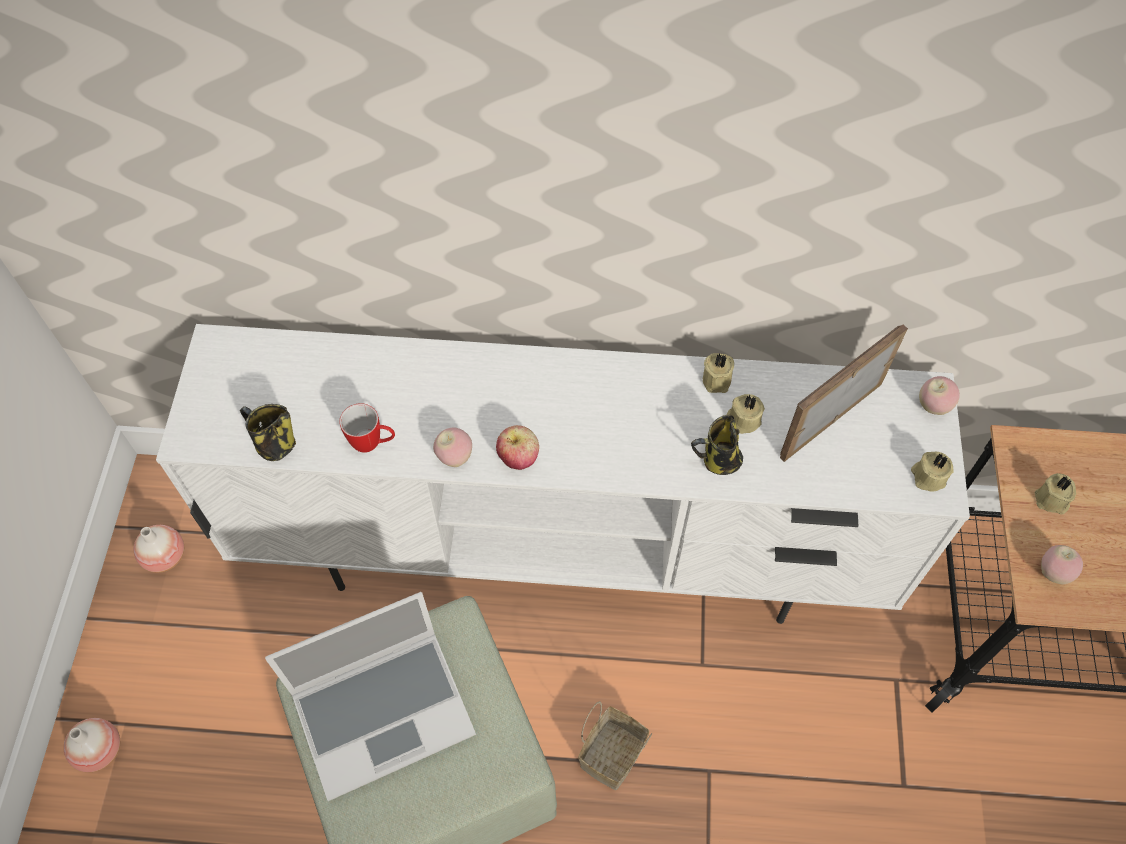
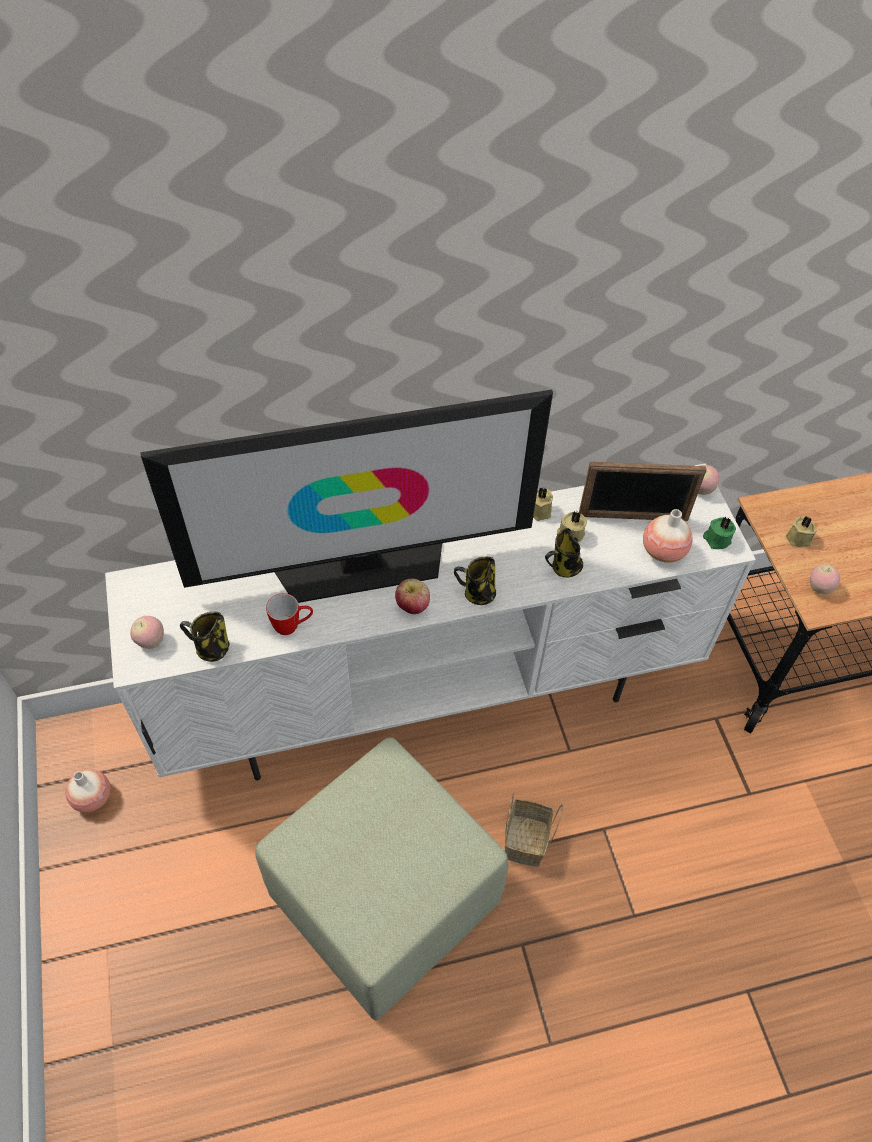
camera: 20 degrees left, 5 degrees down
(100, 750) = (92, 975): vase -> vase (663, 551)
(384, 710) = (357, 843): laptop -> none
(454, 457) = (362, 619): apple -> apple (151, 641)
(479, 391) = (361, 565): none -> television
(600, 464) = (477, 593): none -> mug
(830, 419) = (633, 517): picture frame -> picture frame turned 120 degrees counterclockwise
(927, 477) = (716, 539): beige candle -> green candle

